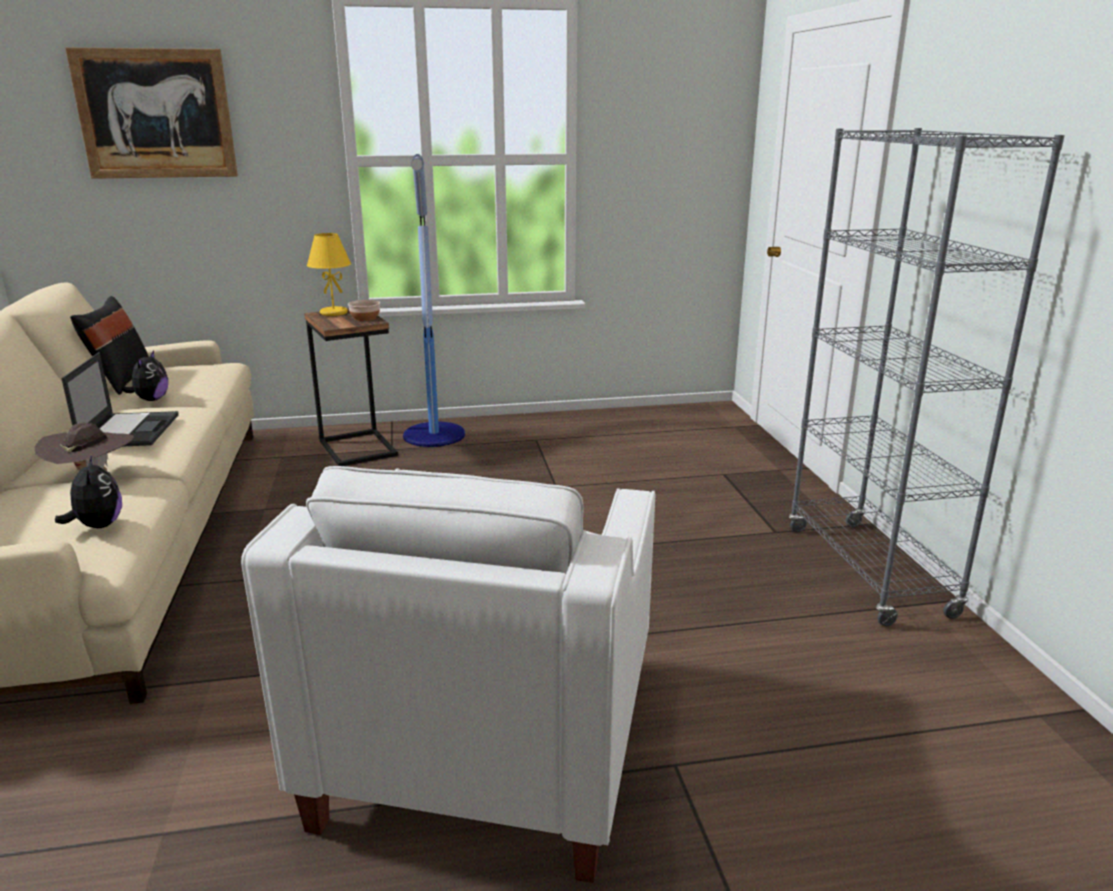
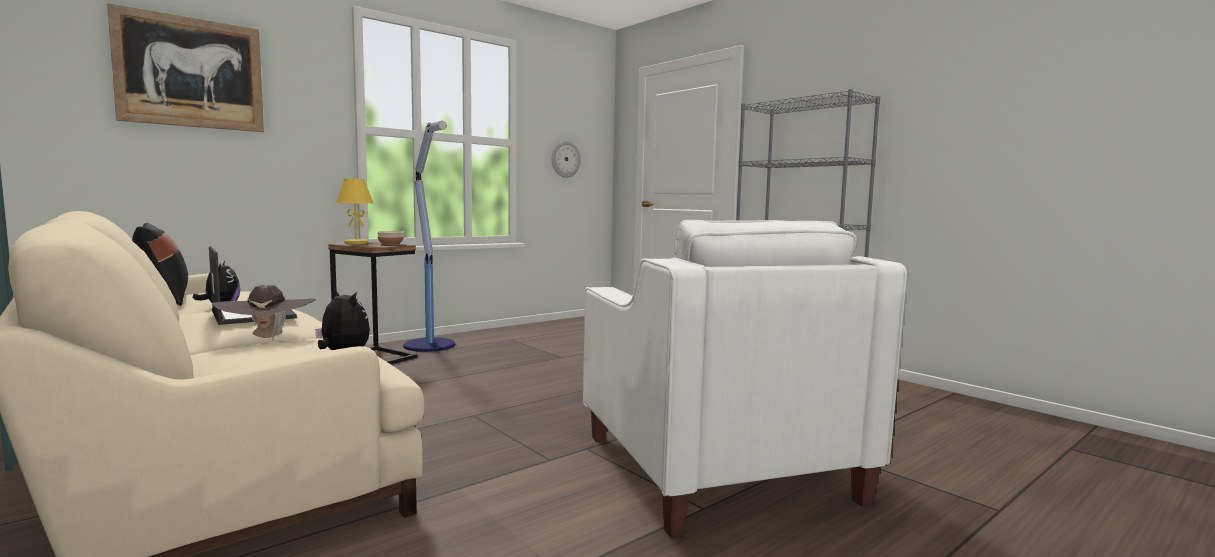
camera: 30 degrees left, 15 degrees down
(661, 175) = (565, 159): none -> wall clock

